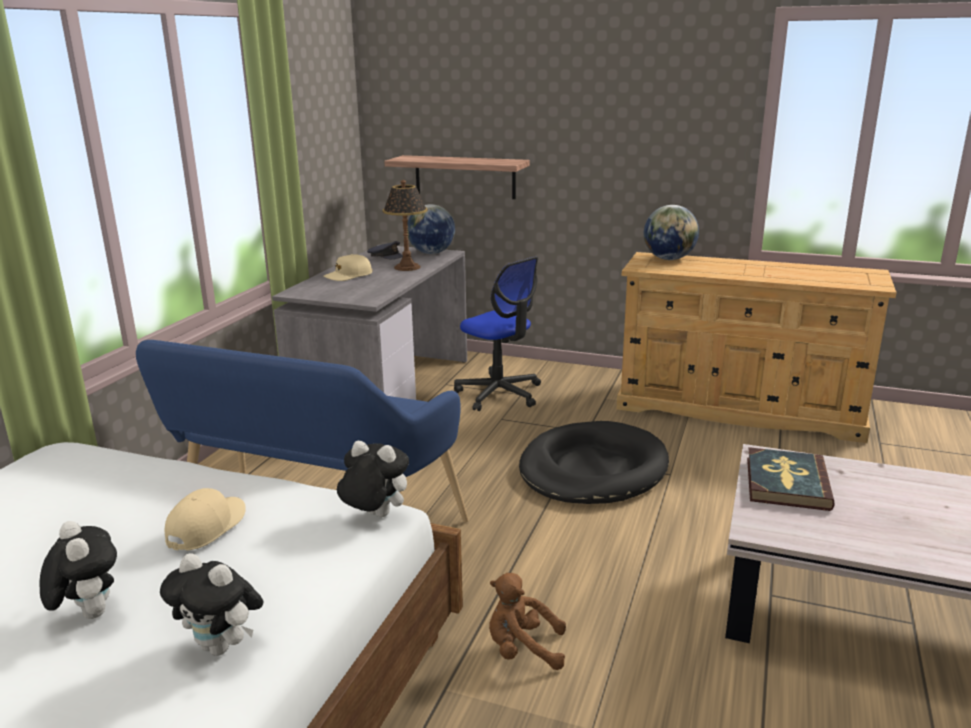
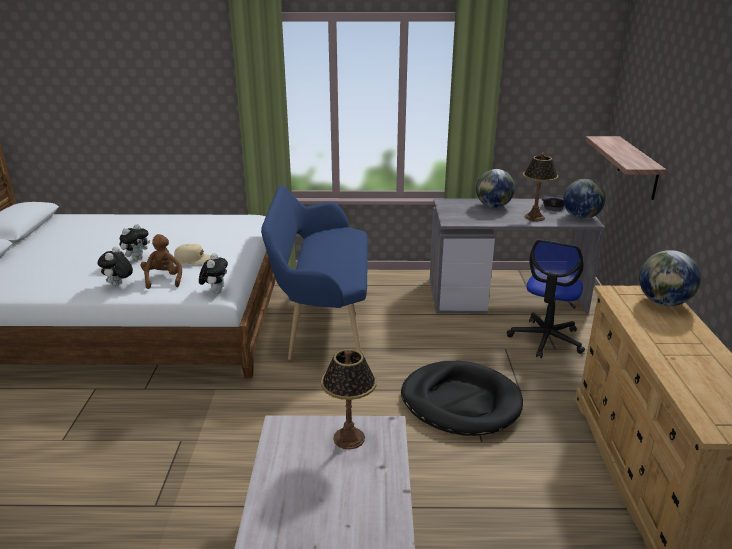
camera: 70 degrees right, 5 degrees up
(348, 276) = (493, 206): beige cap -> globe
(522, 649) = (250, 407): brown plush toy -> brown plush toy (163, 279)
(786, 483) = (349, 438): book -> table lamp

